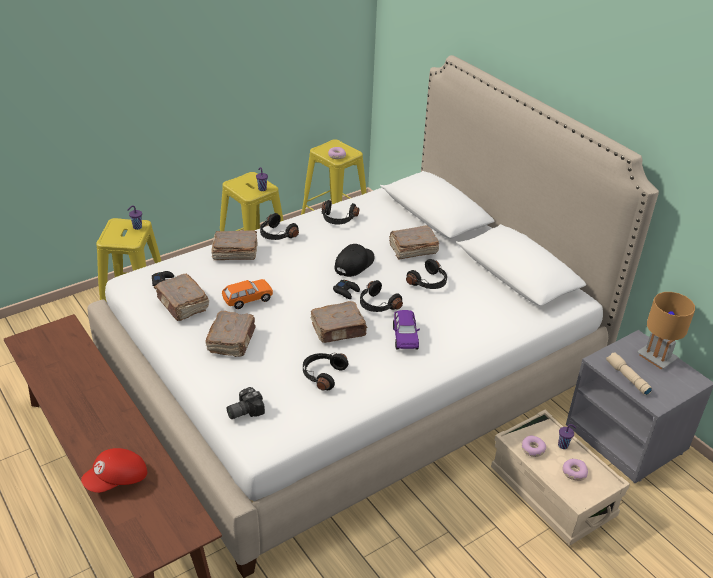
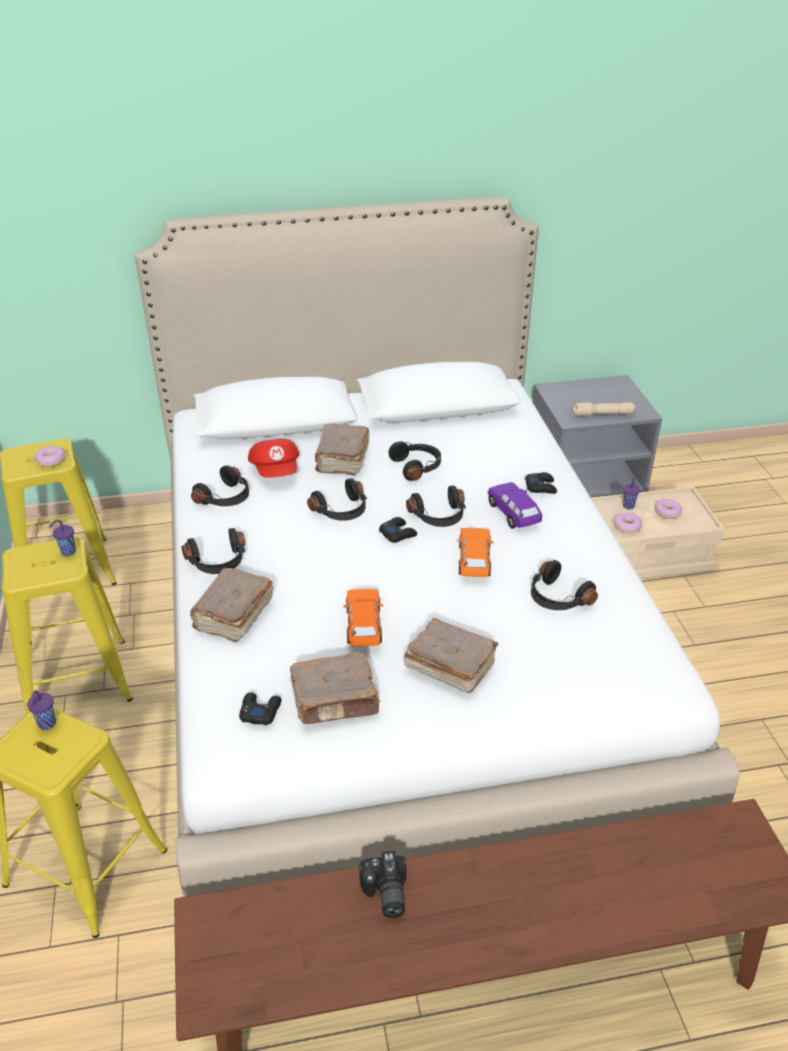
camera: 65 degrees left, 0 degrees up
(117, 480) = (628, 902): red cap -> red cap (276, 471)
(244, 410) = (604, 687): camera -> camera (384, 894)
(339, 330) = (474, 561): brown book -> orange toy car
(354, 264) = (342, 511): black cap -> black headphones
(405, 337) = (513, 514): purple toy car -> purple toy car turned 135 degrees counterclockwise
(449, 344) = (541, 487): none -> black game controller
(657, 357) = (580, 389): brown table lamp -> none

